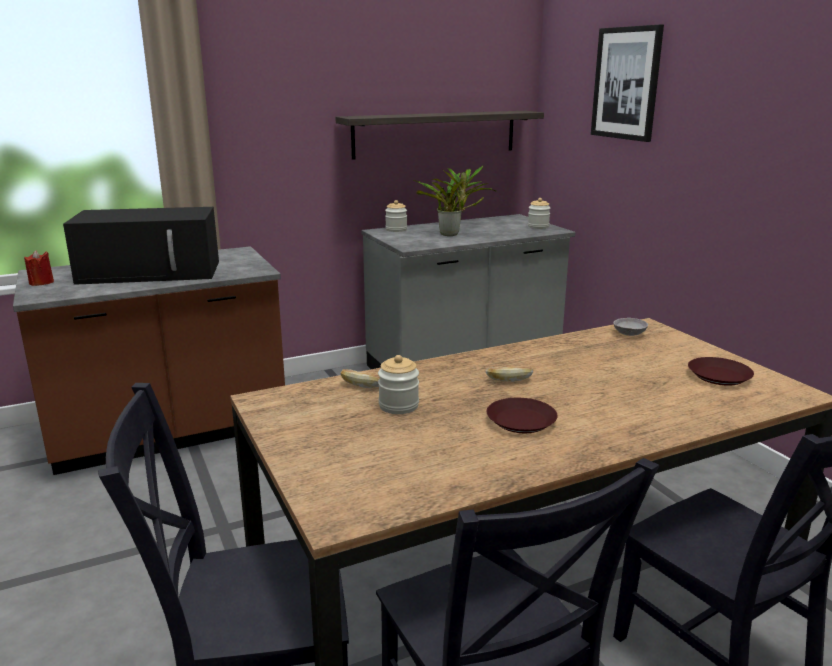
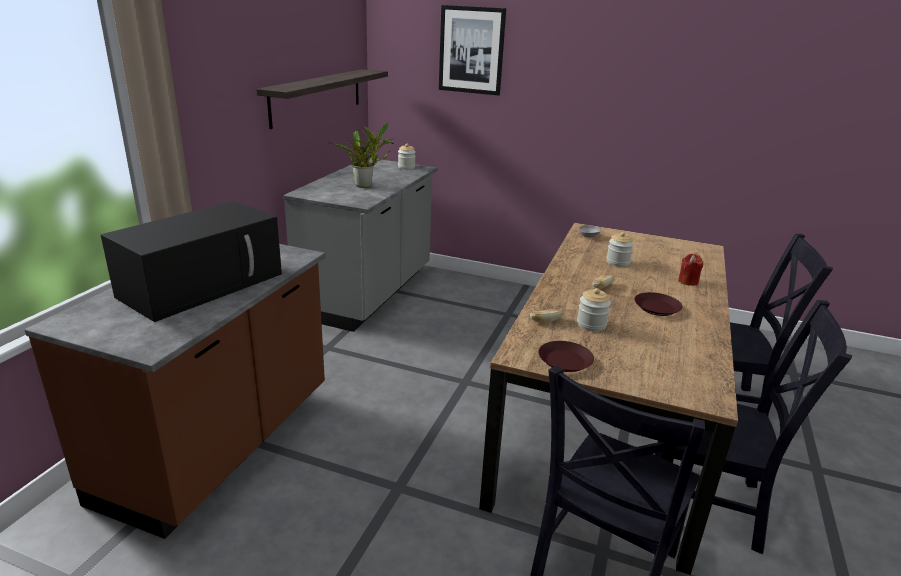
camera: 45 degrees left, 5 degrees up
(41, 283) = (108, 332): red candle -> red candle (688, 281)
(396, 230) = (313, 189): jar -> jar (618, 262)
(718, 376) = (668, 249): brown plate -> brown plate (564, 361)

